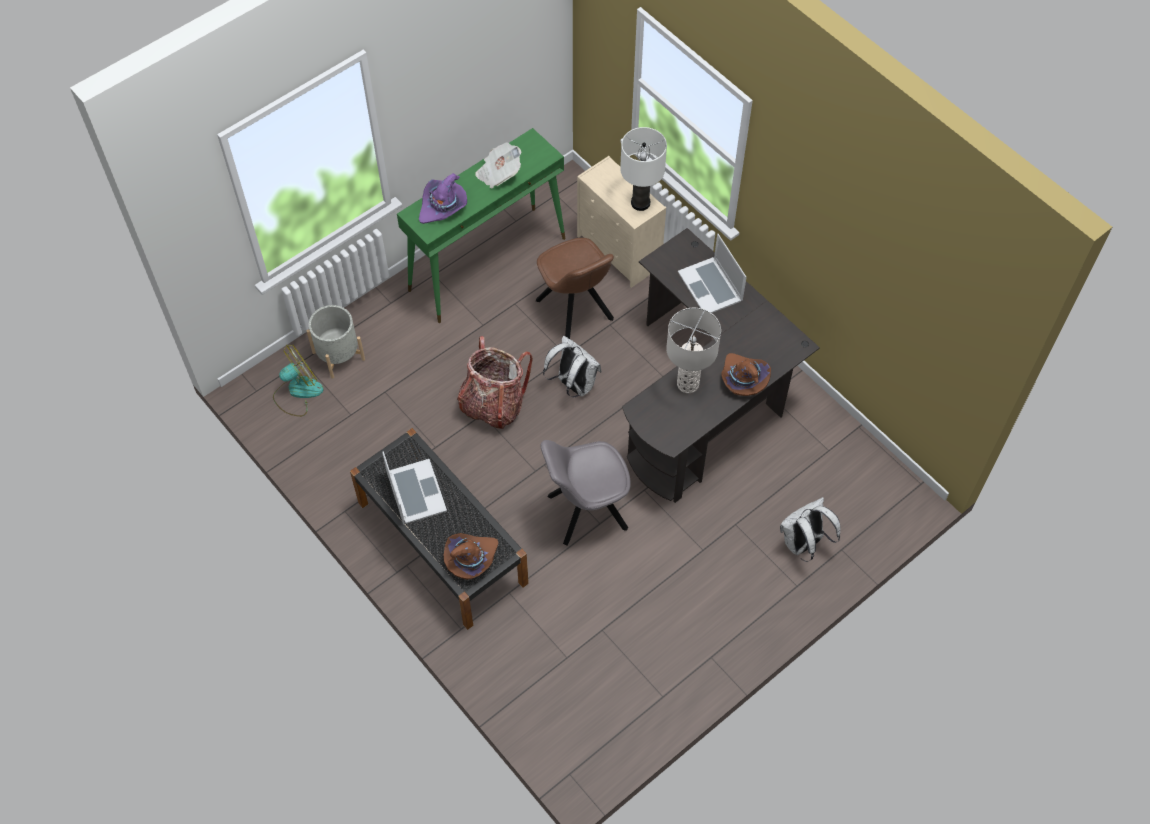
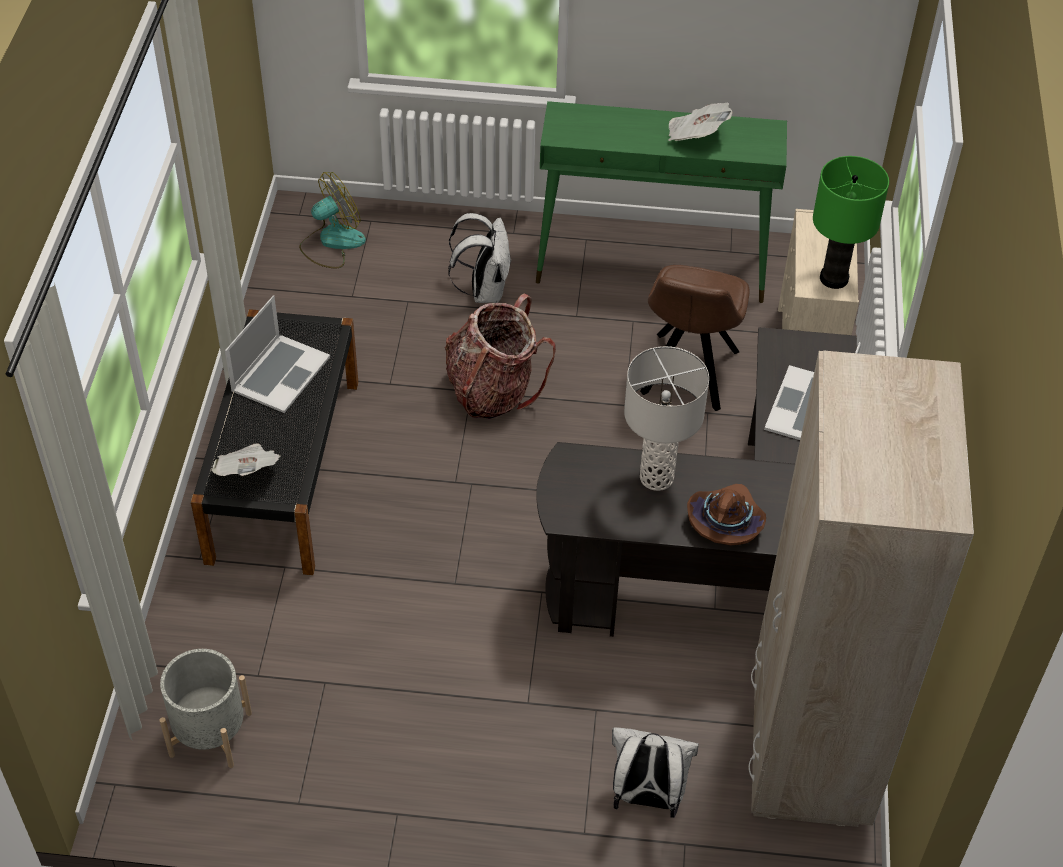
camera: 45 degrees right, 10 degrees down
(297, 392) = (332, 242): fan -> fan turned 45 degrees counterclockwise
(338, 356) = (407, 240): grey planter -> grey planter (210, 734)
(443, 206) = (600, 125): purple hat -> none
(470, 559) = (248, 472): brown hat -> newspaper
(573, 384) = (596, 437): white backpack -> white backpack (484, 290)
(586, 511) = (455, 561): grey chair -> none
(640, 203) = (834, 279): white table lamp -> green table lamp
(840, 456) = (808, 748): none -> beige wardrobe

